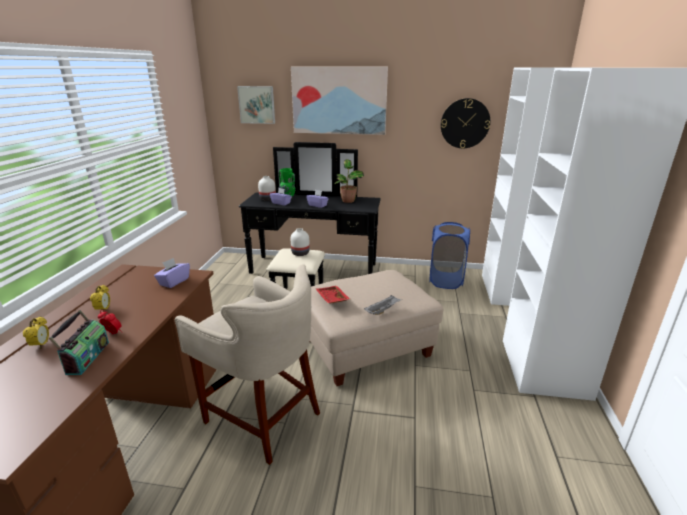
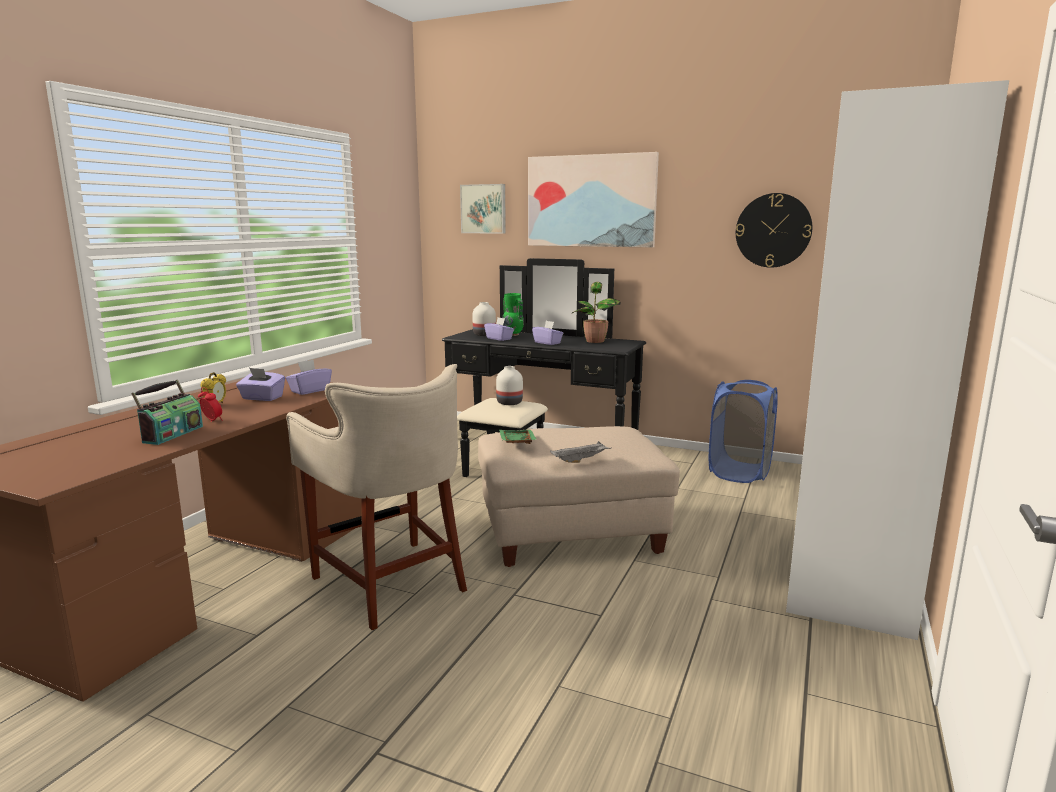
camera: 15 degrees right, 10 degrees down
(41, 345) = (134, 422): alarm clock -> none
(139, 296) = (262, 398): none -> purple tissue box
(331, 299) = (516, 443): red tray -> green tray

